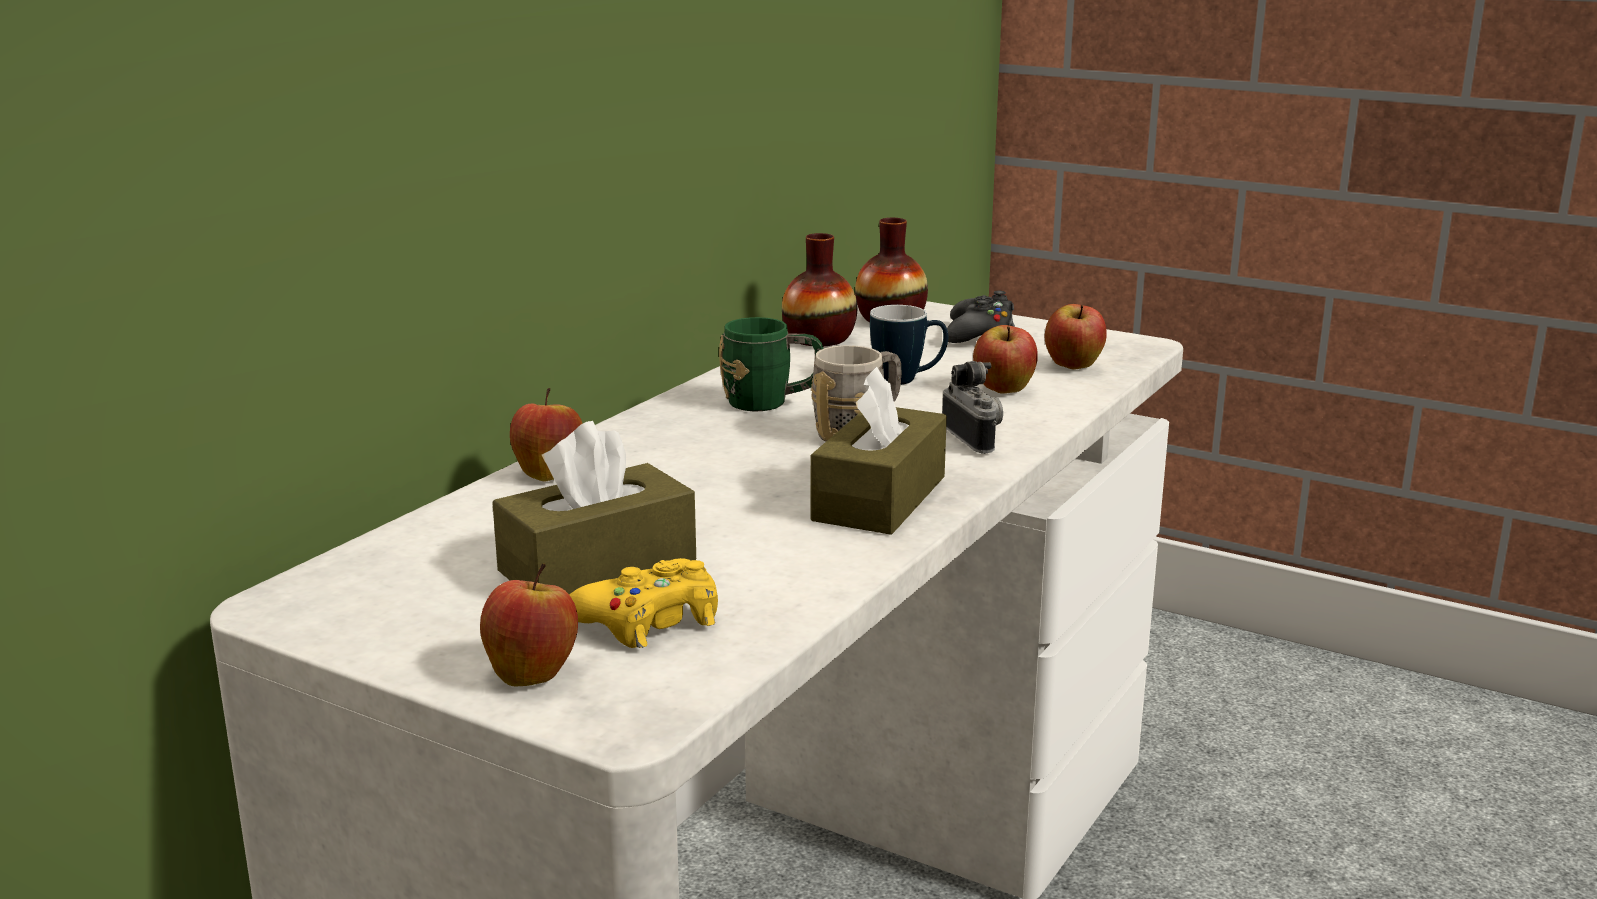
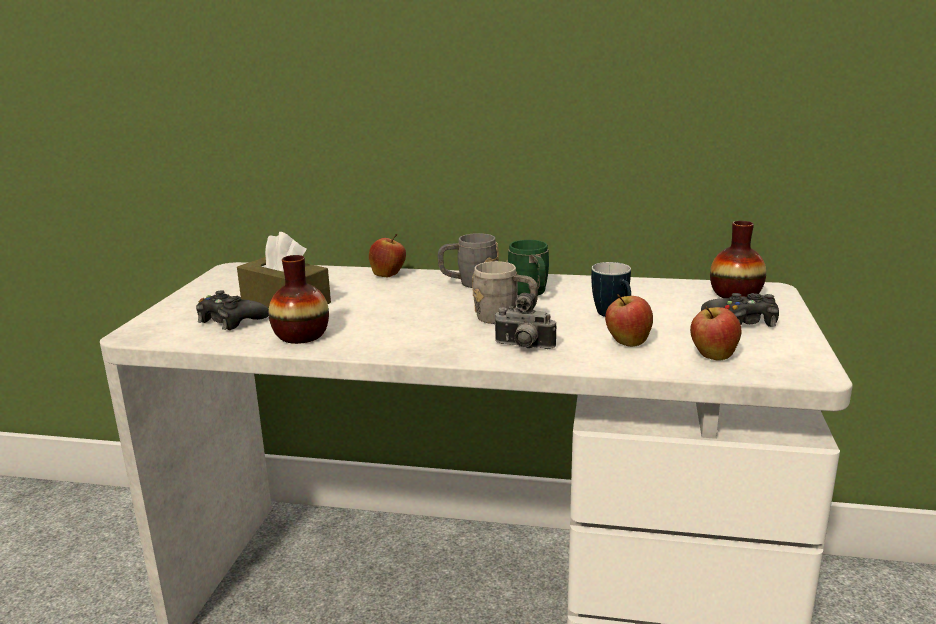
camera: 70 degrees right, 0 degrees up
(532, 673) = (177, 312): apple -> none
(650, 620) = (231, 320): yellow game controller -> black game controller
(675, 429) = (469, 283): none -> grey mug
(819, 339) = (663, 285): vase -> vase (301, 336)
(879, 498) = (403, 338): brown tissue box -> none
(976, 439) = (523, 347): camera -> camera turned 60 degrees clockwise

